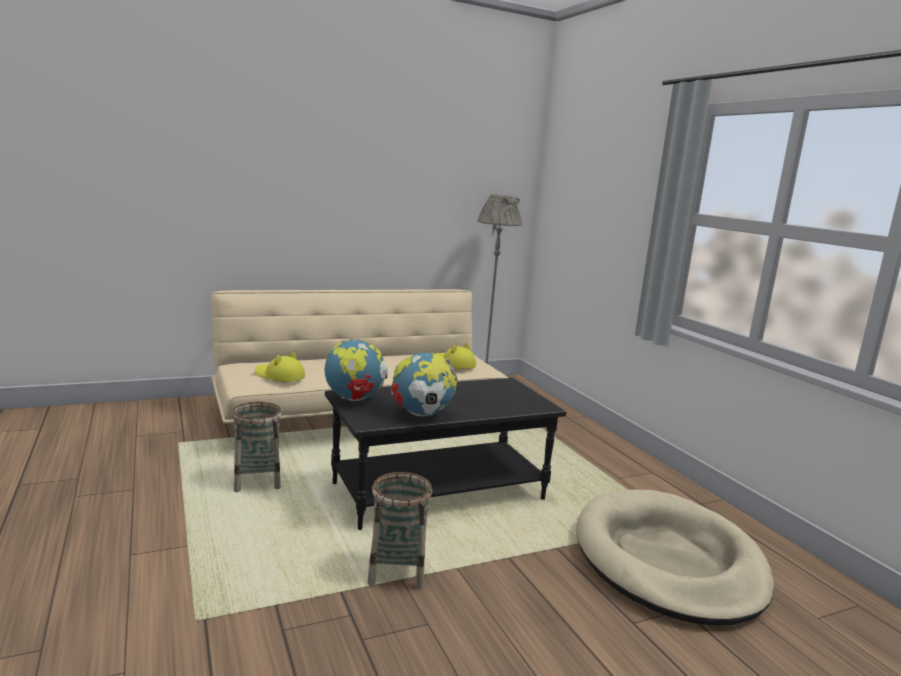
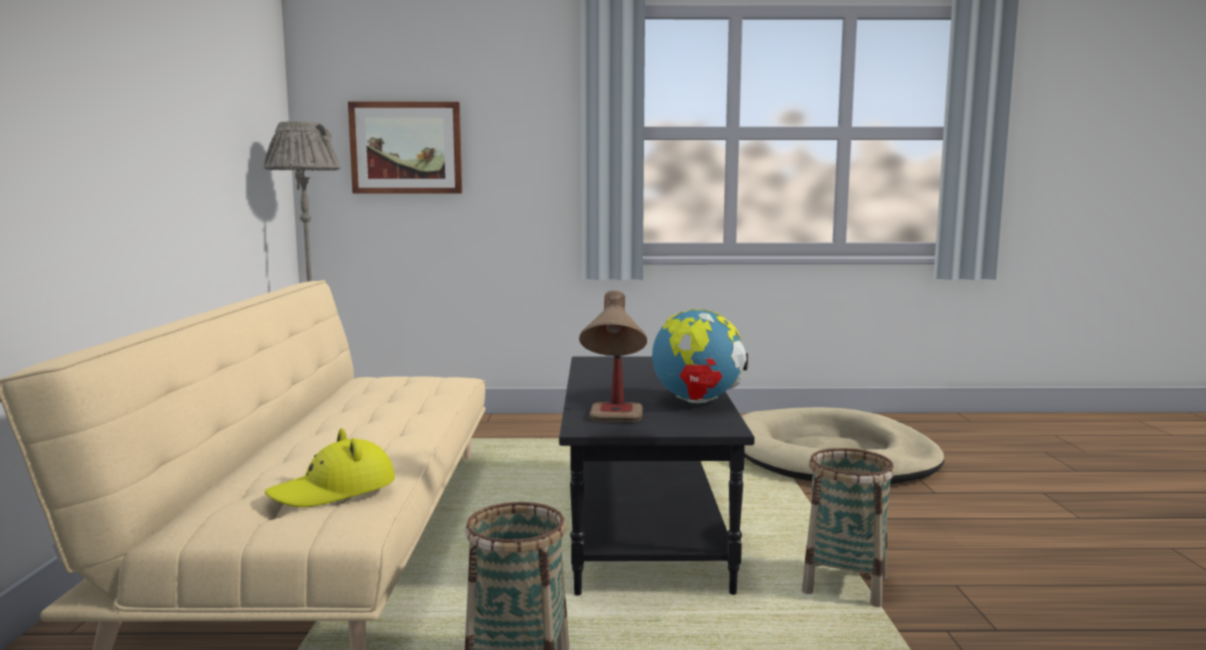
camera: 65 degrees left, 5 degrees down
(354, 399) = (615, 424): globe -> table lamp
(454, 363) = (414, 386): yellow hat -> none
(578, 214) = (406, 148): none -> picture

